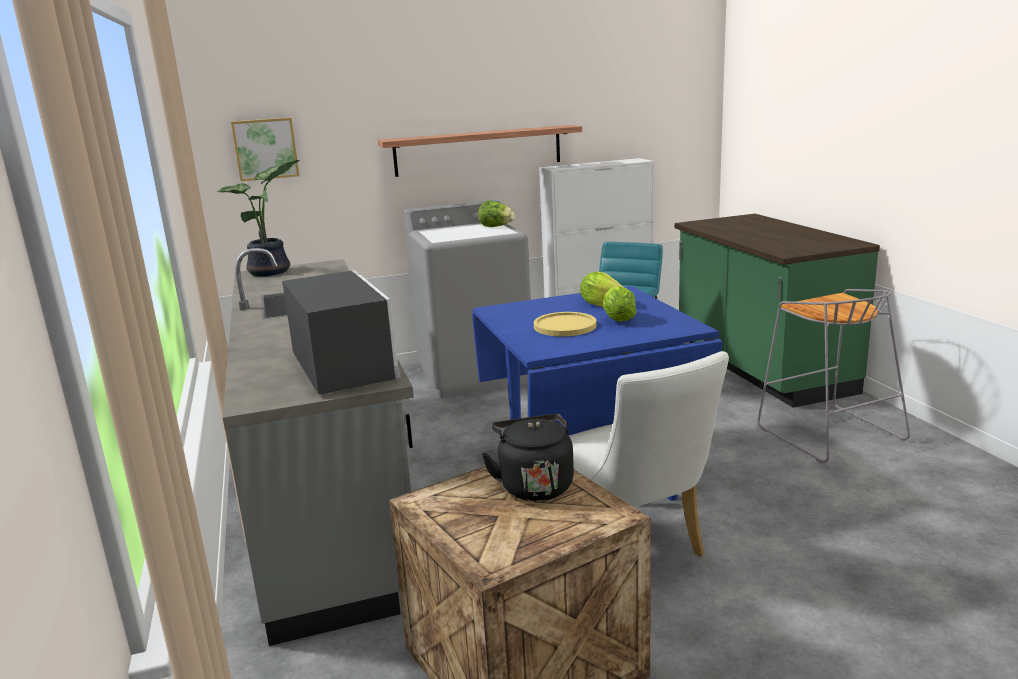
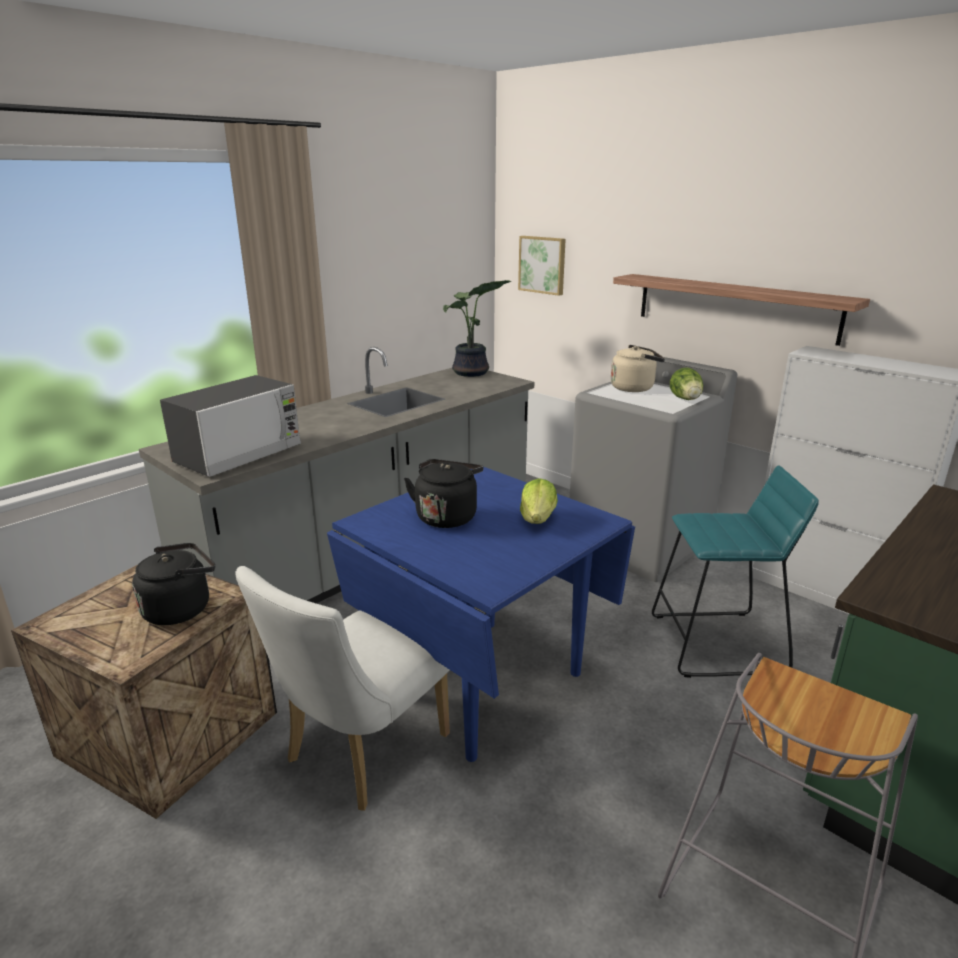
camera: 60 degrees right, 5 degrees up
(446, 232) = (634, 388): none -> beige kettle
(565, 326) = (447, 516): yellow plate -> black kettle
(618, 319) = (488, 538): lettuce -> none

